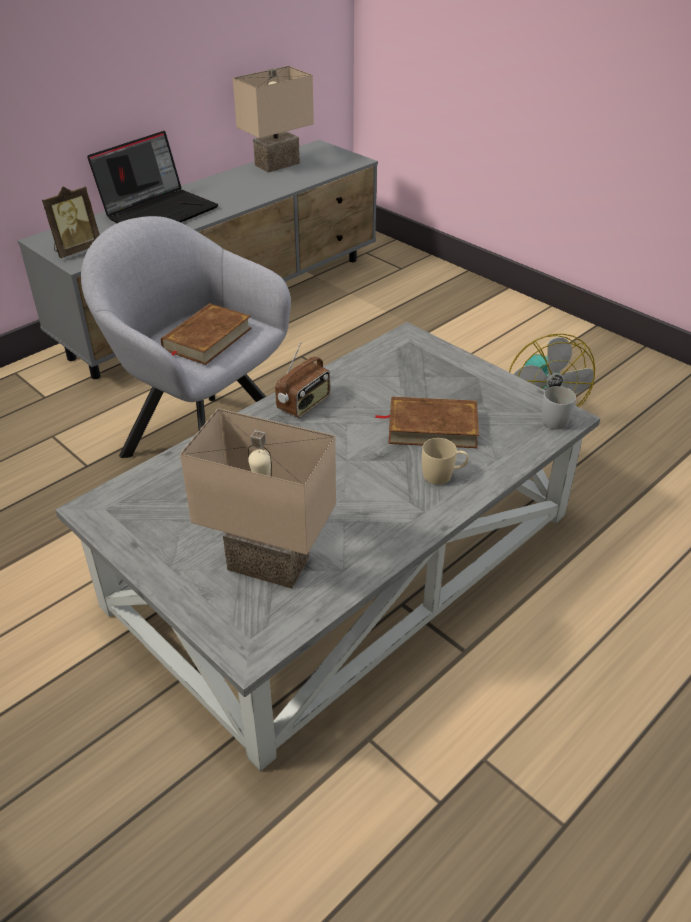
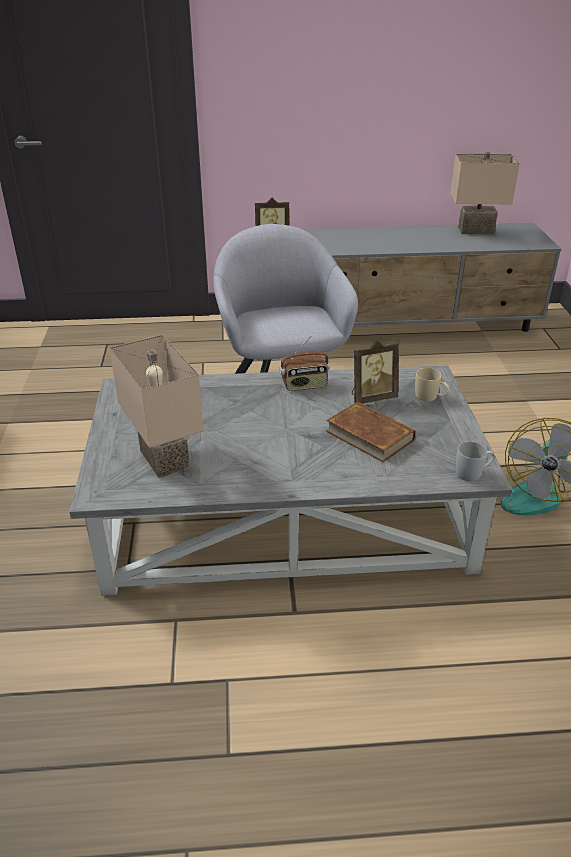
camera: 40 degrees right, 5 degrees down
(160, 211) = (352, 237): laptop -> none
(207, 339) = (286, 322): brown book -> none
(384, 386) = (372, 397): none -> picture frame
(443, 475) = (335, 466): beige mug -> beige mug (430, 397)

